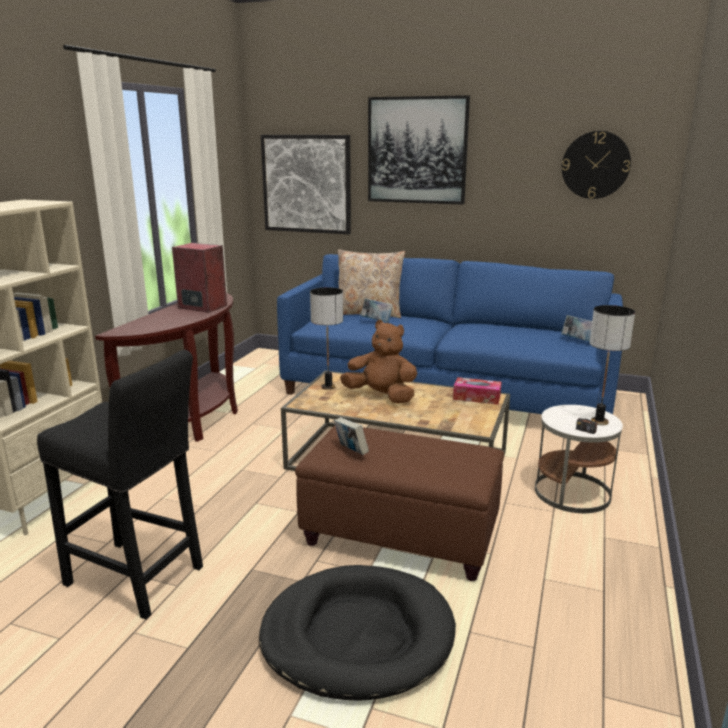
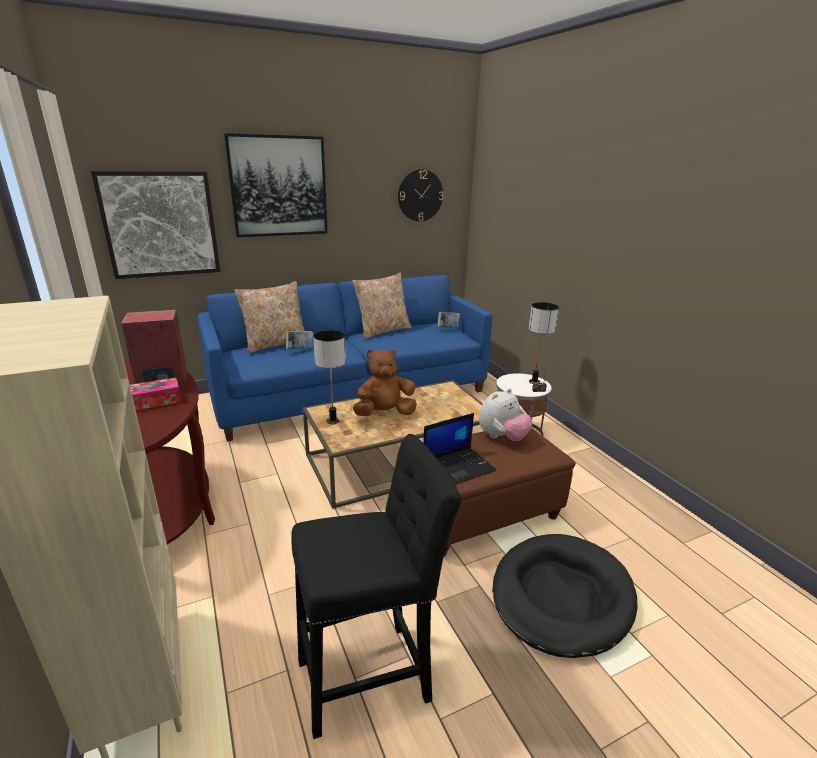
camera: 45 degrees left, 5 degrees up
(351, 451) = (458, 467): book -> laptop
(442, 449) = (502, 437): none -> plush toy
(476, 397) = (441, 390): tissue box -> tissue box (153, 401)
(491, 325) = (383, 331): none -> beige pillow

